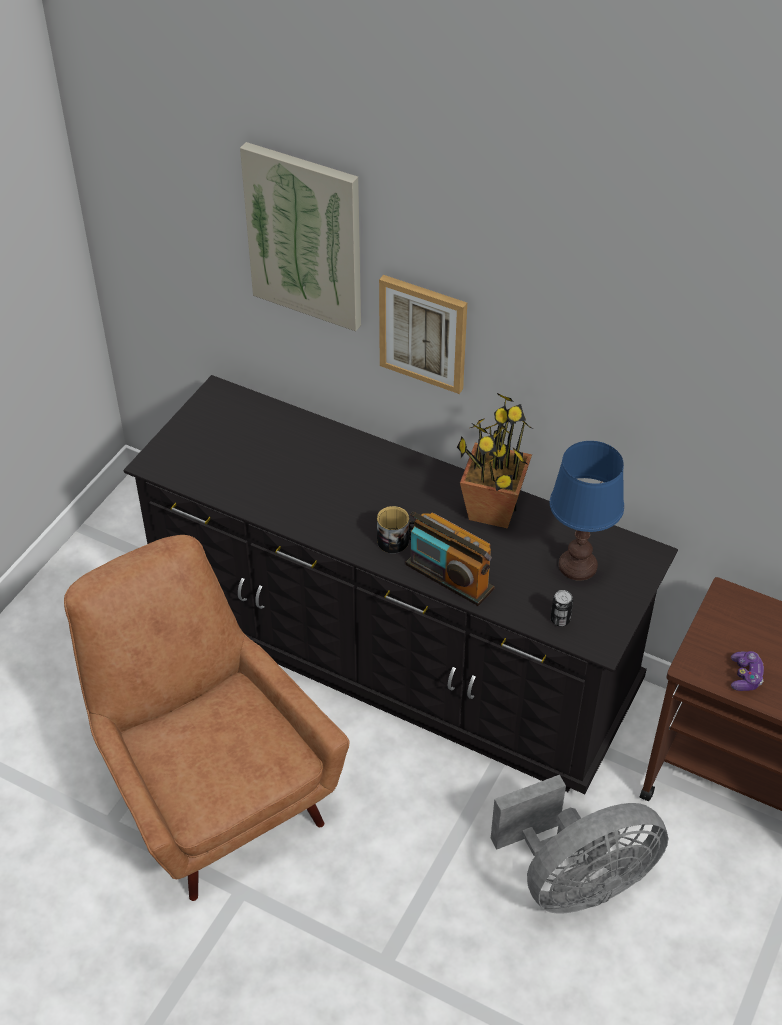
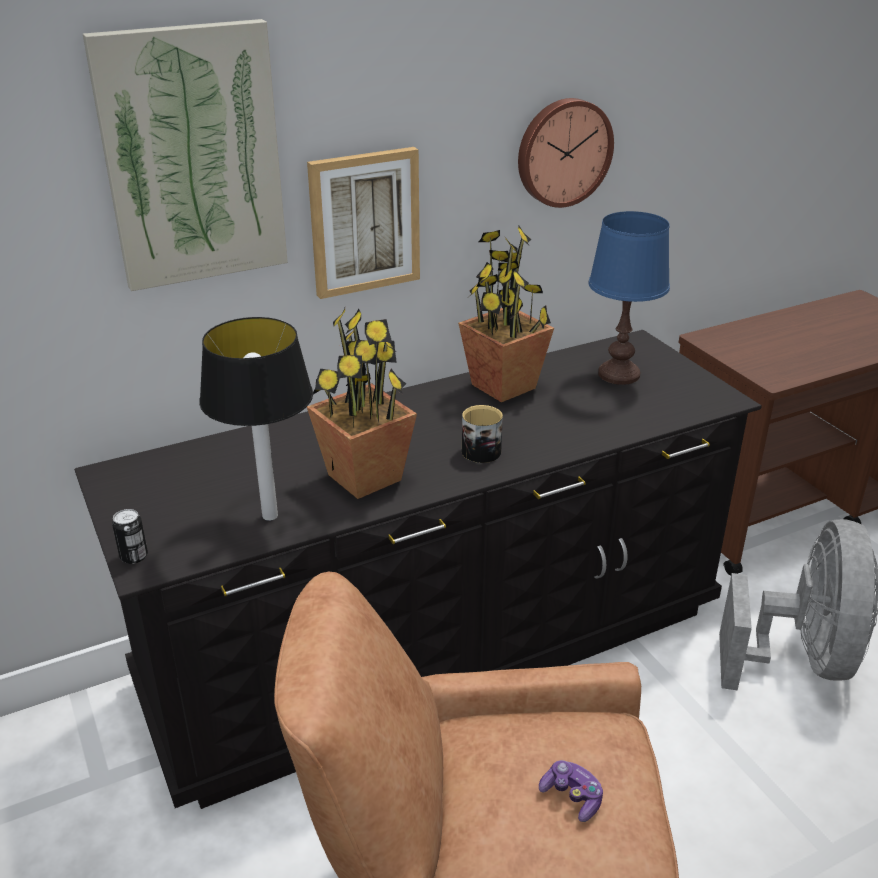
camera: 55 degrees left, 15 degrees down
(238, 483) = (269, 515): none -> table lamp
(312, 501) = (364, 477): none -> potted plant
(449, 577) = (565, 439): radio -> none
(560, 620) = (678, 406): can -> can (134, 556)
(605, 368) = (563, 152): none -> wall clock
(745, 676) = (801, 363): game controller -> game controller (572, 797)

